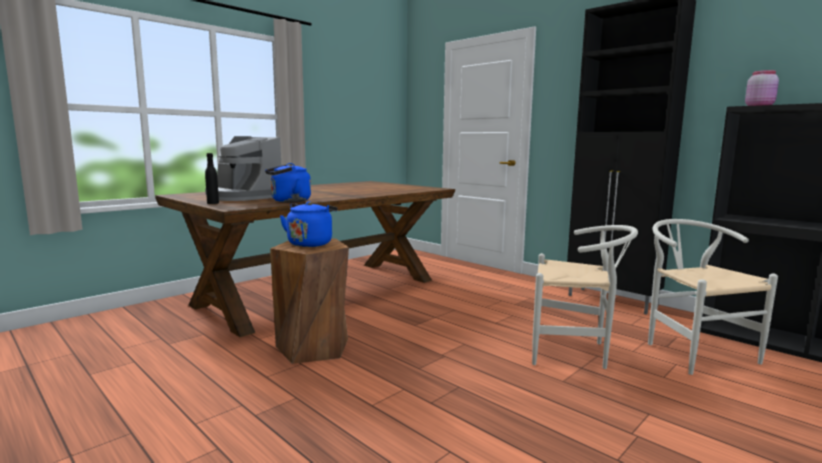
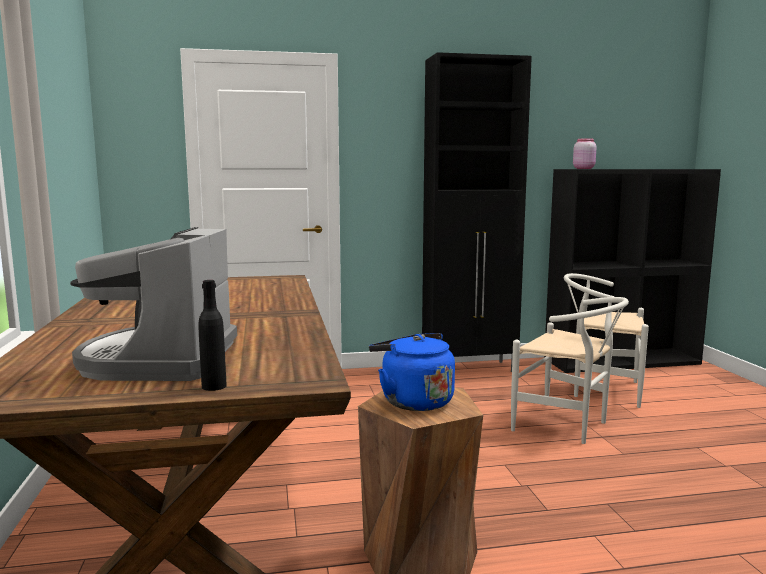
camera: 55 degrees left, 0 degrees up
(242, 197) = (160, 360): coffee machine -> coffee machine turned 105 degrees clockwise
(288, 201) = (287, 344): blue kettle -> none
(574, 351) = (567, 426): white chair -> white chair turned 75 degrees clockwise

